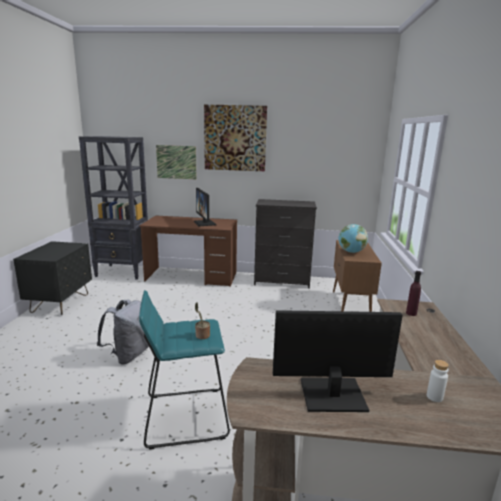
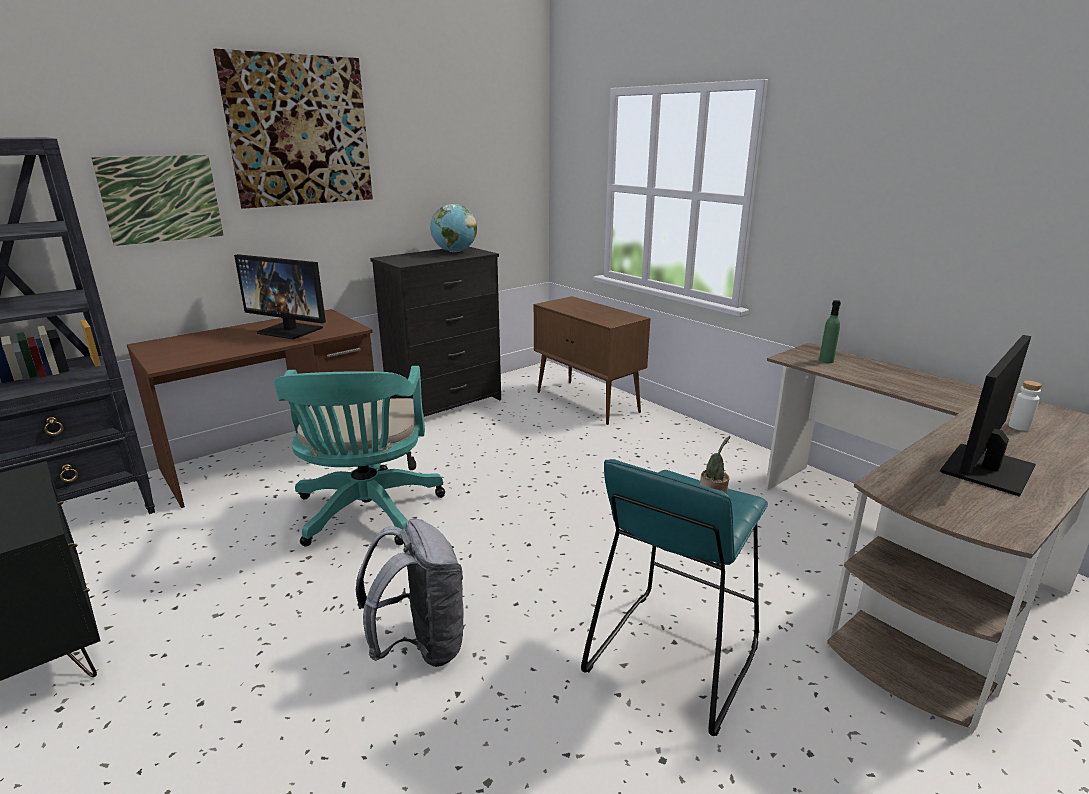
camera: 45 degrees left, 5 degrees up
(184, 308) = (367, 514): none -> turquoise office chair
(351, 252) = (590, 315): globe -> globe (454, 252)
(411, 313) = (826, 361): purple bottle -> green bottle

